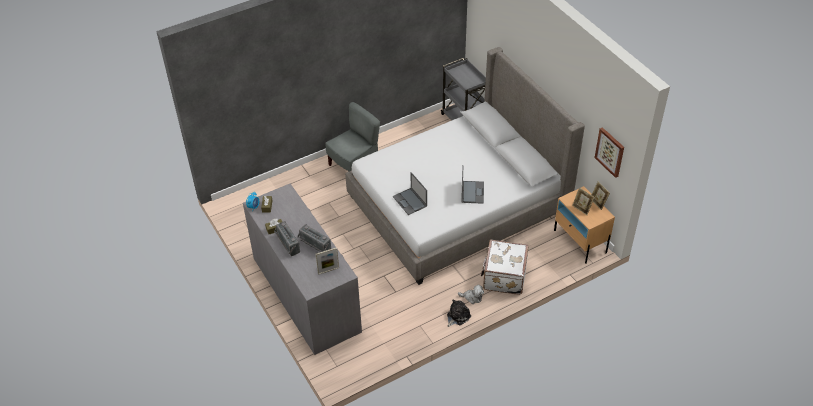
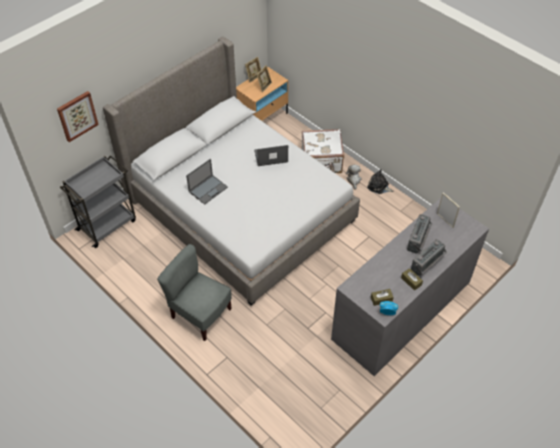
camera: 105 degrees left, 5 degrees up
(410, 201) = (300, 201): laptop -> laptop (208, 189)
(610, 152) = (247, 25): picture -> picture (77, 116)

